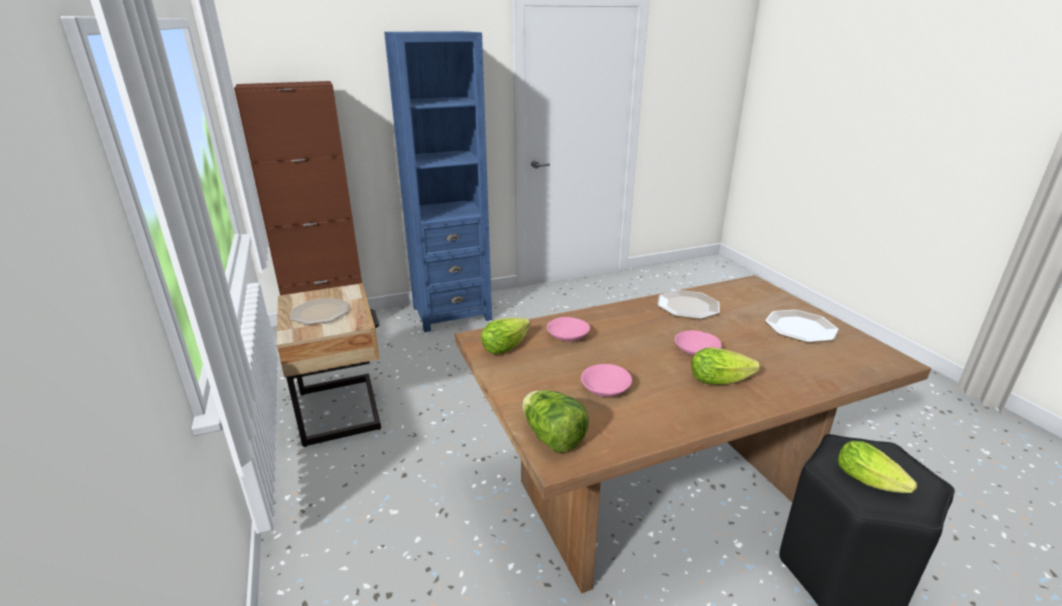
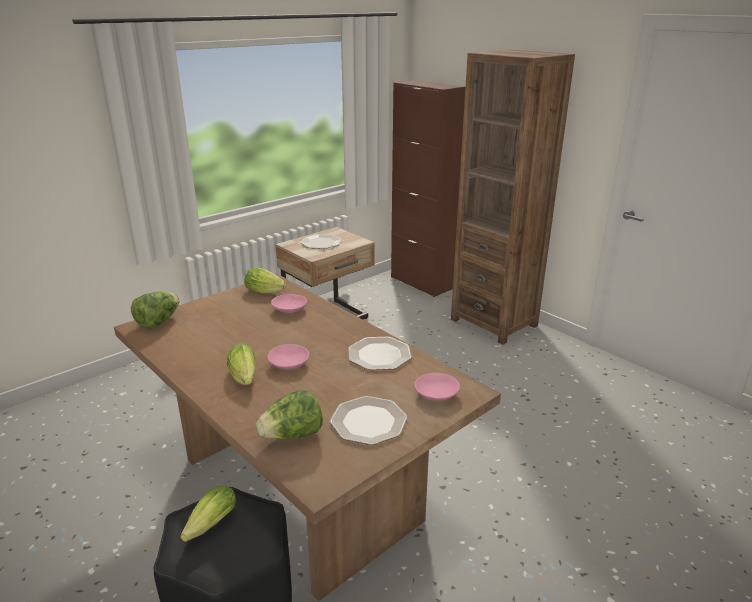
camera: 70 degrees right, 0 degrees up
(451, 313) = (494, 322): blue bookcase -> brown bookcase
(605, 389) = (217, 332): pink bowl -> pink bowl (435, 394)
(827, 364) = (292, 435): none -> lettuce

